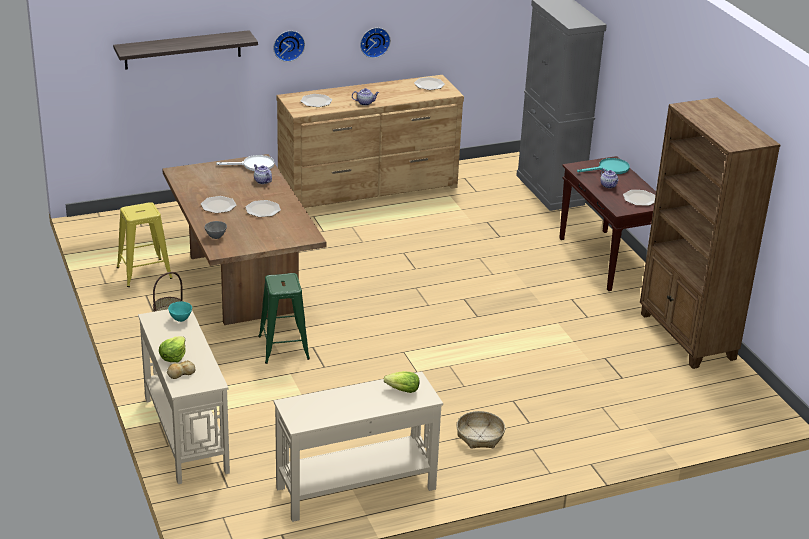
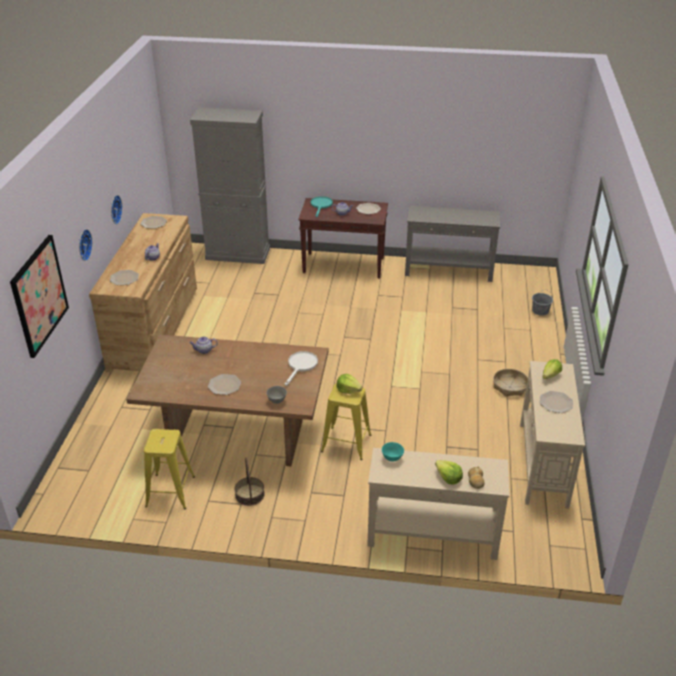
camera: 60 degrees left, 5 degrees up
(183, 50) = (39, 295): shelf -> picture
(253, 165) = (173, 347): white frying pan -> white frying pan (301, 366)
(263, 209) = (252, 363): plate -> plate (556, 402)
(283, 347) = (346, 443): green stool -> yellow stool
(289, 282) = (348, 390): none -> lettuce
(675, 429) = (540, 311): none -> grey bucket
(687, 337) = (449, 271): brown bookcase -> grey console table

